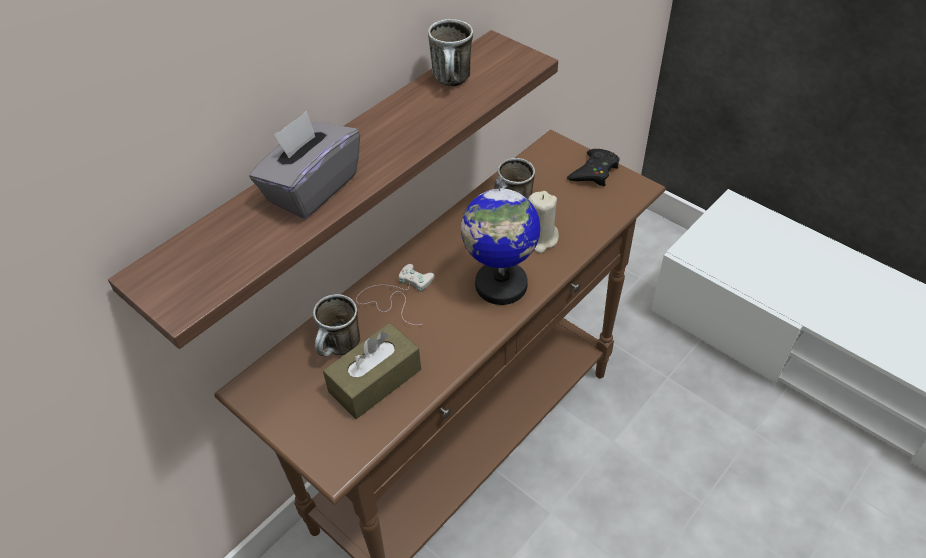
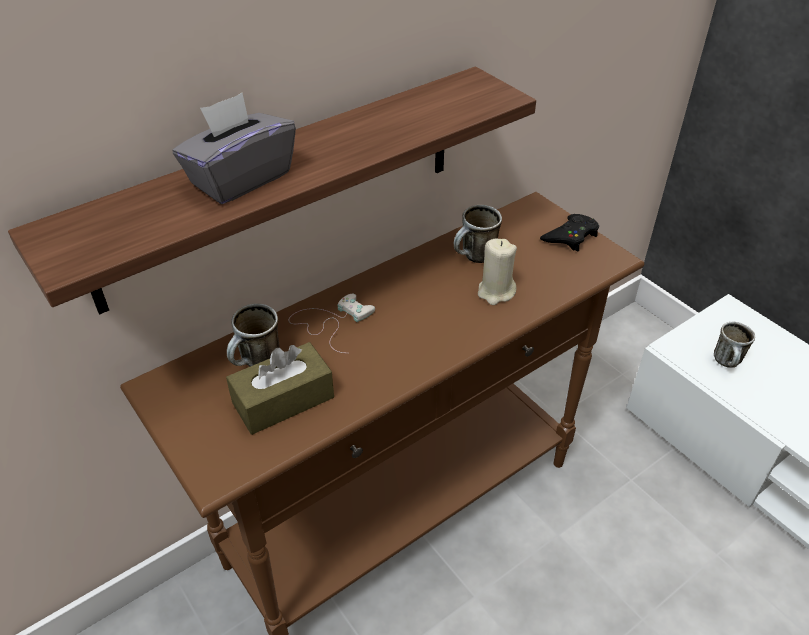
camera: 10 degrees right, 5 degrees down
(453, 82) = (420, 106): mug -> mug (728, 364)
(500, 285) = (441, 329): globe -> none

